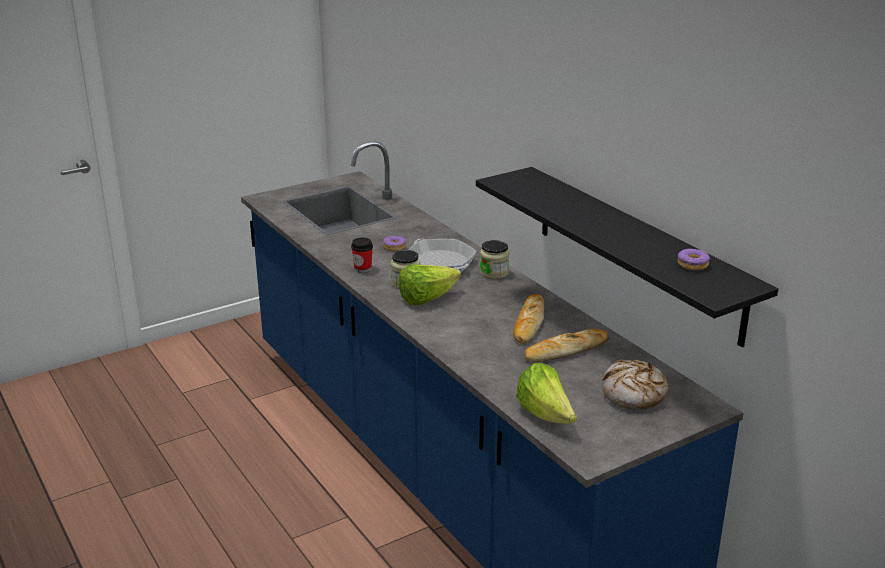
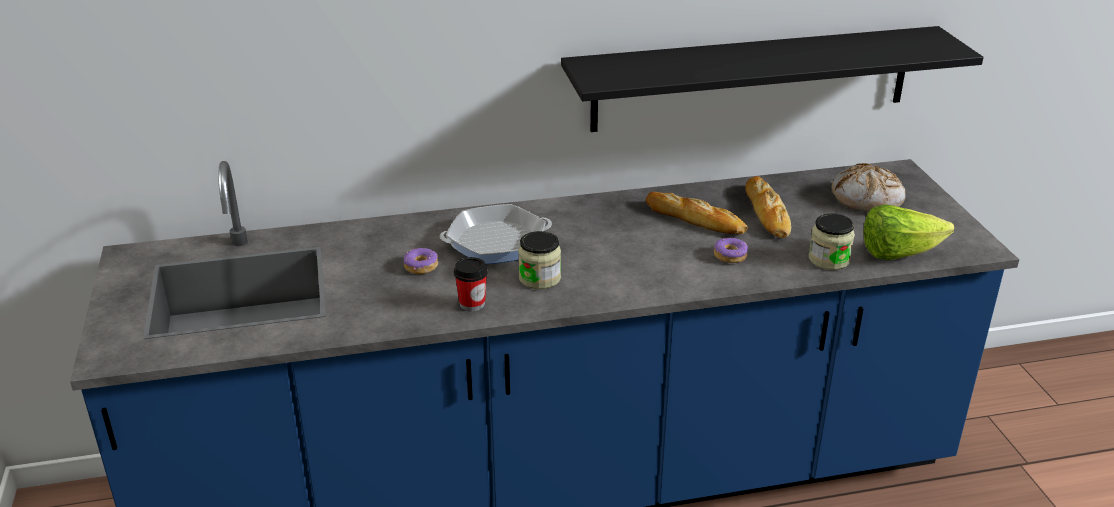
camera: 70 degrees left, 5 degrees up
(426, 299) = (595, 271): lettuce -> none
(494, 273) = (553, 213): jar -> jar (829, 259)
(693, 265) = (882, 43): donut -> donut (730, 255)

